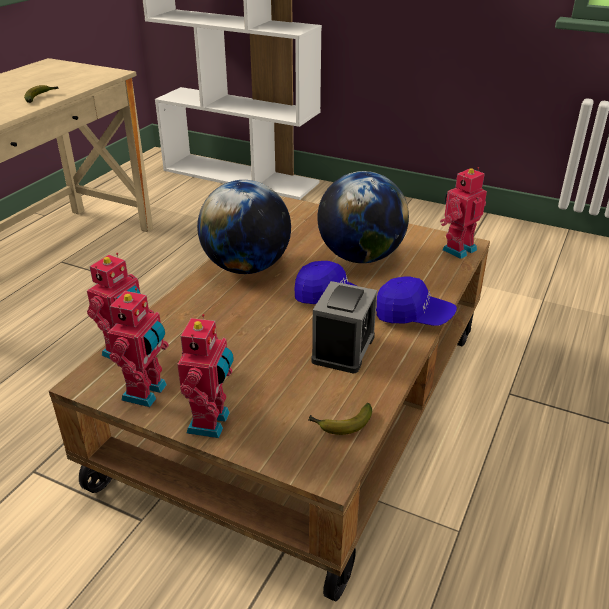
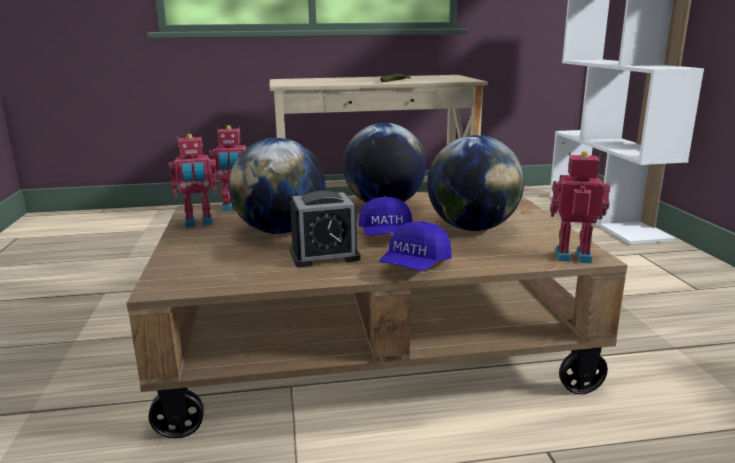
camera: 55 degrees right, 15 degrees down
(211, 423) = (184, 244): toy robot -> none
(247, 349) = (280, 231): none -> globe
(341, 424) = (222, 278): banana -> none
(413, 316) = (415, 266): blue cap -> blue cap turned 45 degrees clockwise

